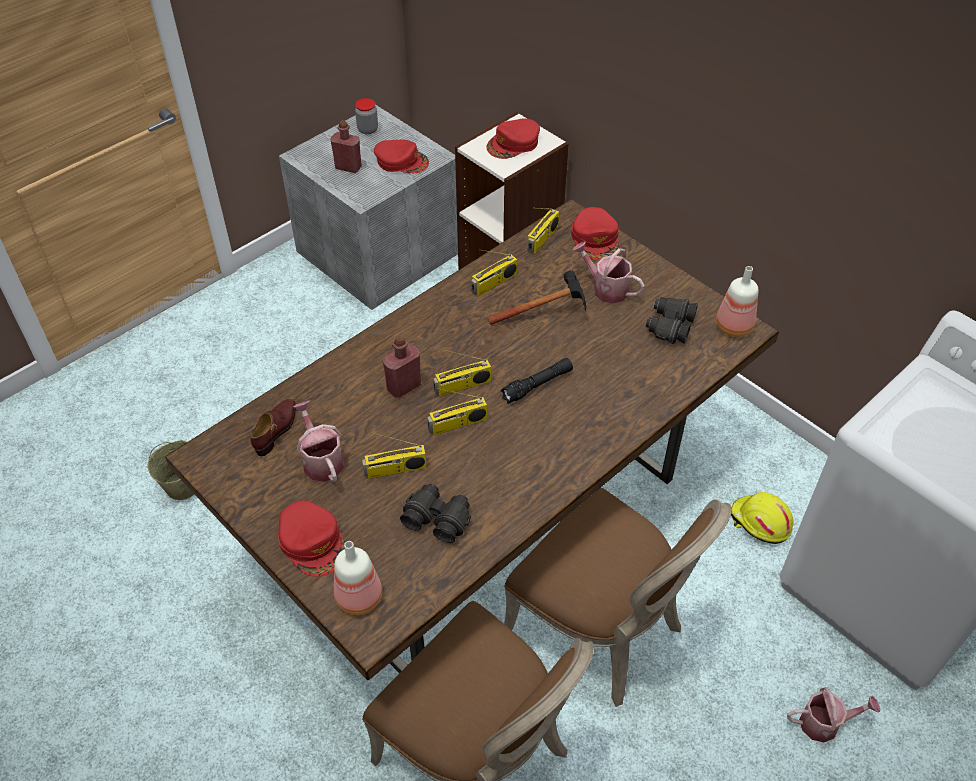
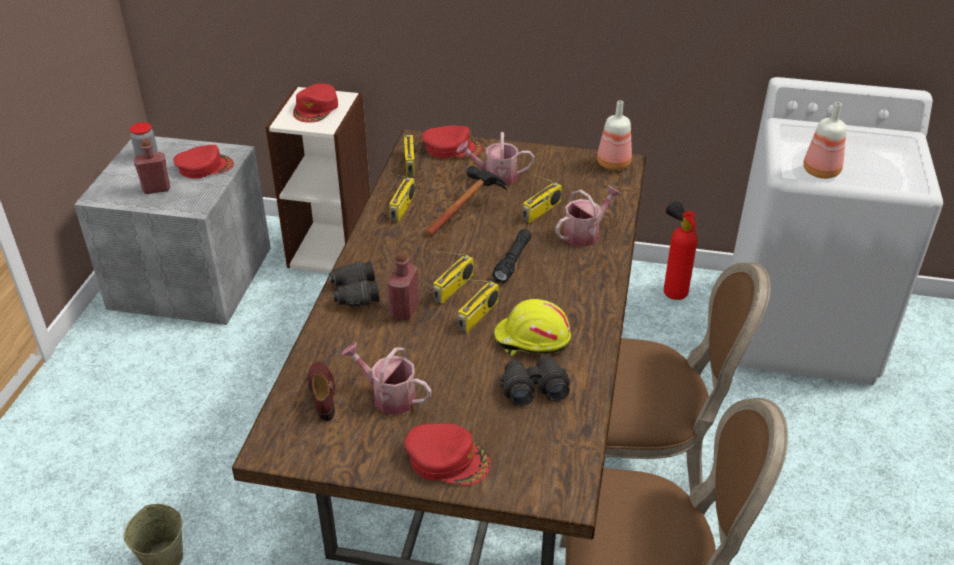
camera: 35 degrees left, 10 degrees down
(360, 596) = (531, 476): bottle -> bottle (821, 171)
(395, 470) = (461, 372): radio -> radio (541, 211)
(595, 238) = (452, 147): red cap -> red cap turned 45 degrees counterclockwise
(669, 326) = (568, 182): black binoculars -> black binoculars (354, 293)
(760, 522) = (681, 331): yellow hard hat -> yellow hard hat (531, 339)
(790, 476) = (672, 291): none -> fire extinguisher
(825, 723) = (843, 438): watering can -> watering can (585, 233)

